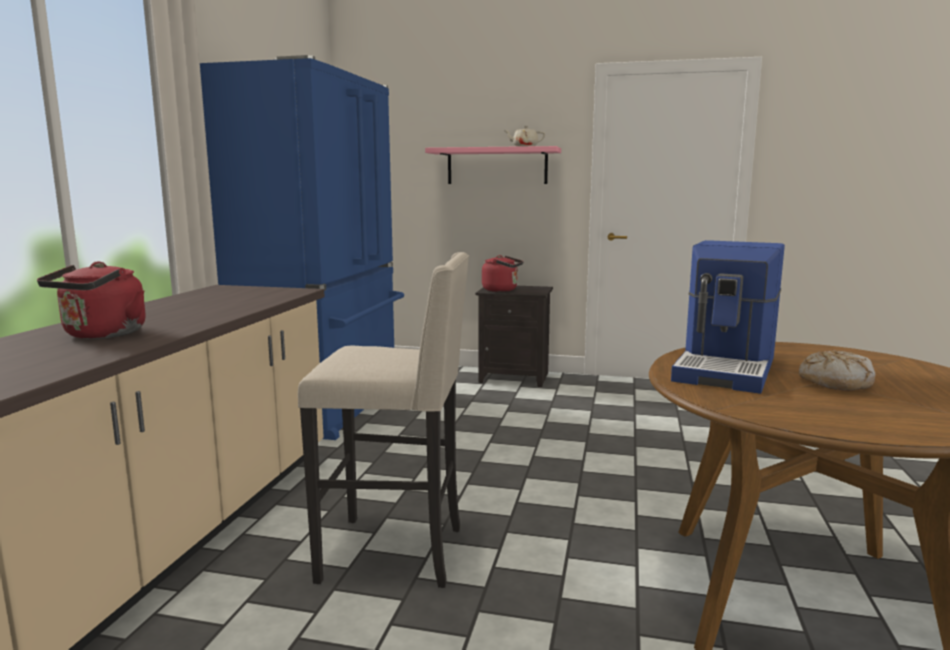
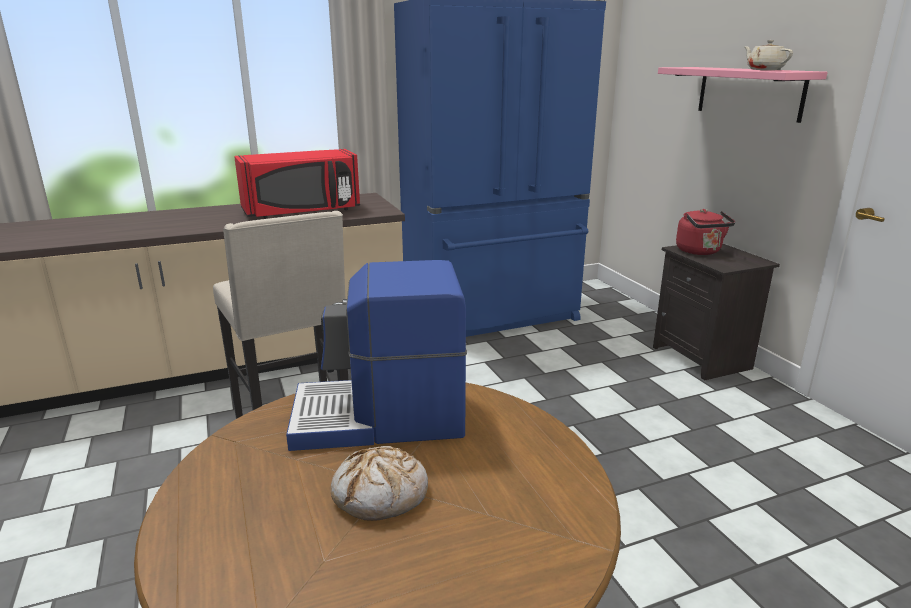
camera: 55 degrees right, 10 degrees up
(102, 335) = (191, 220): red kettle -> none
(215, 305) = (302, 211): none -> red microwave

